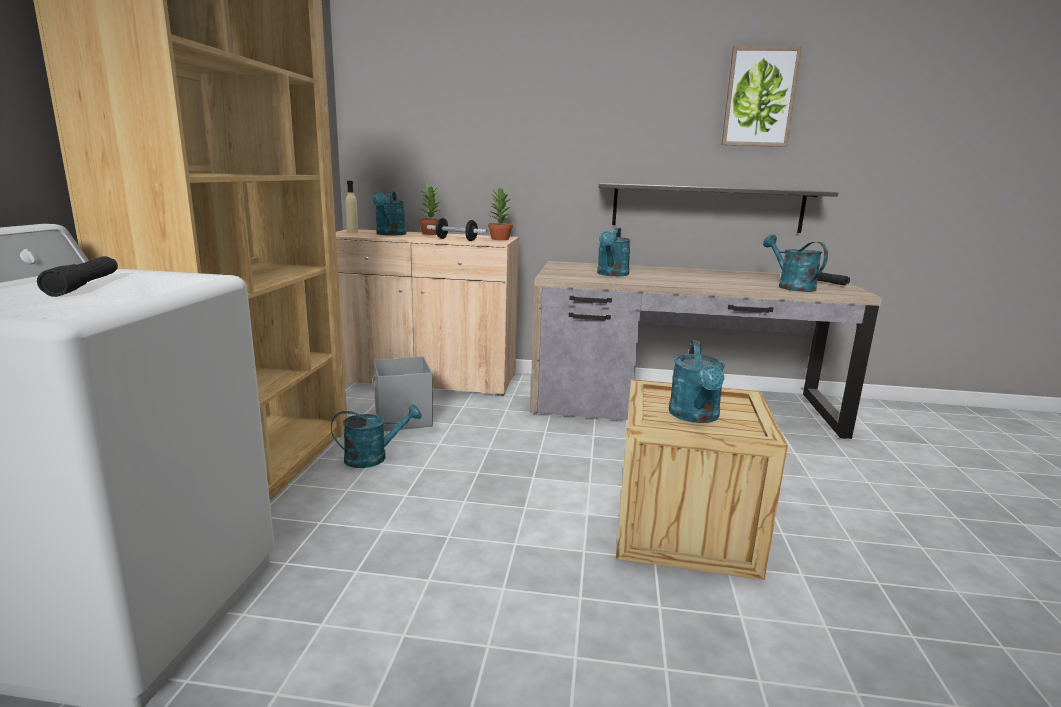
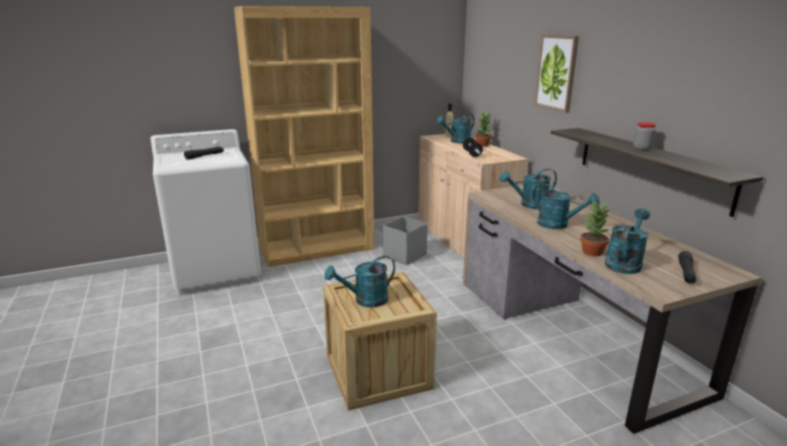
camera: 60 degrees right, 5 degrees up
(374, 458) = (355, 265): turquoise watering can -> turquoise watering can (558, 225)
(499, 239) = (501, 158): potted plant -> potted plant (591, 252)
(712, 187) = (642, 149): none -> jar
(759, 97) = (707, 64): picture -> picture (556, 72)

